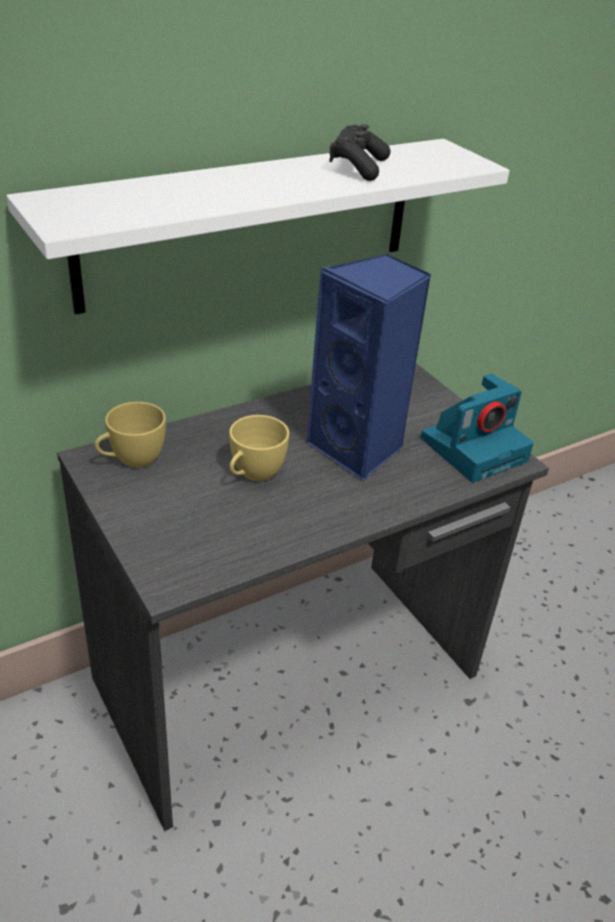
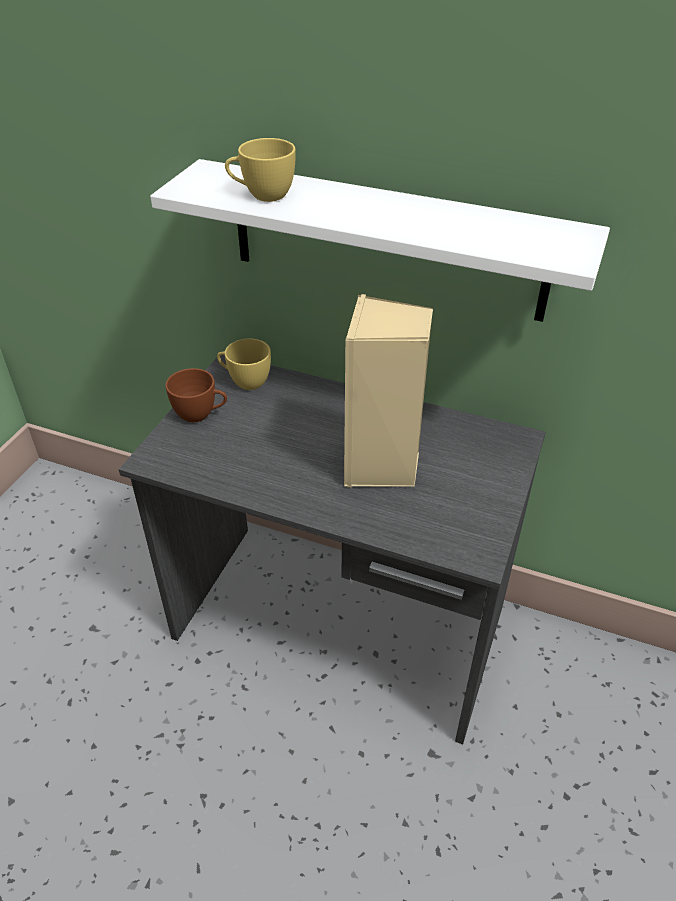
camera: 55 degrees right, 5 degrees up
(143, 514) = (200, 414): none -> brown cup
(253, 475) = (290, 435): yellow cup -> yellow cup (262, 195)
(358, 167) = (455, 222): black game controller -> none
(359, 449) = (381, 466): blue speaker -> beige speaker
(474, 448) = (466, 526): camera -> none

